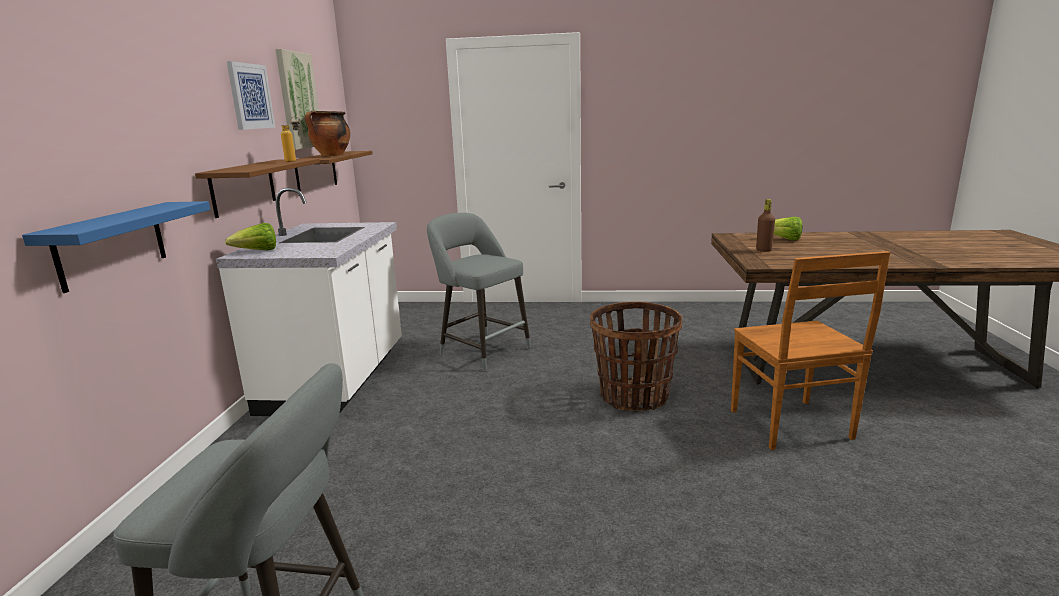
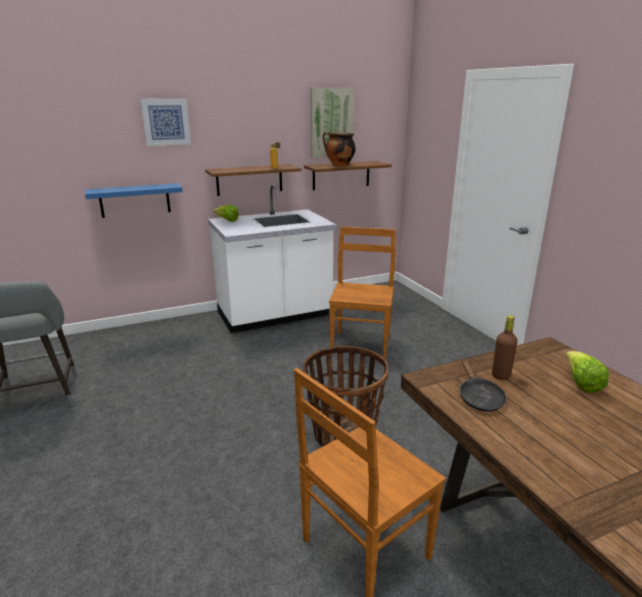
camera: 60 degrees right, 5 degrees up
(250, 96) = (271, 122): picture -> picture (166, 122)
(481, 350) = (361, 344): grey stool -> brown chair
(793, 259) = (479, 397): none -> black frying pan

